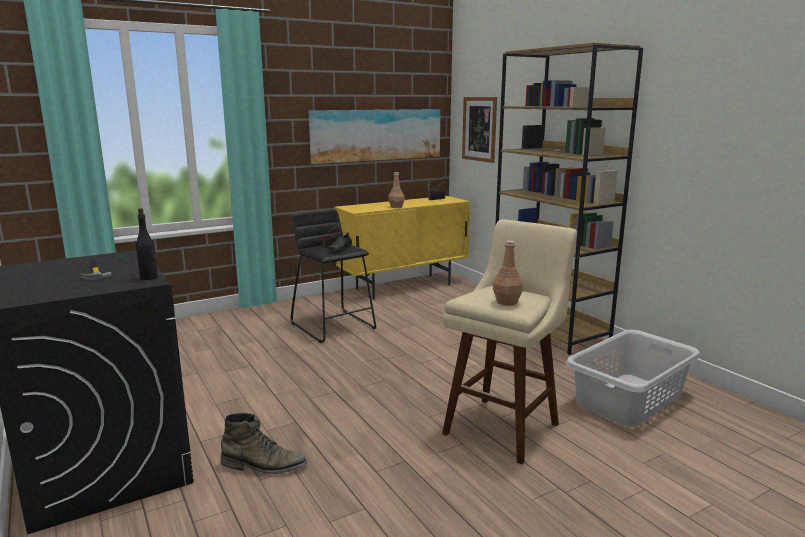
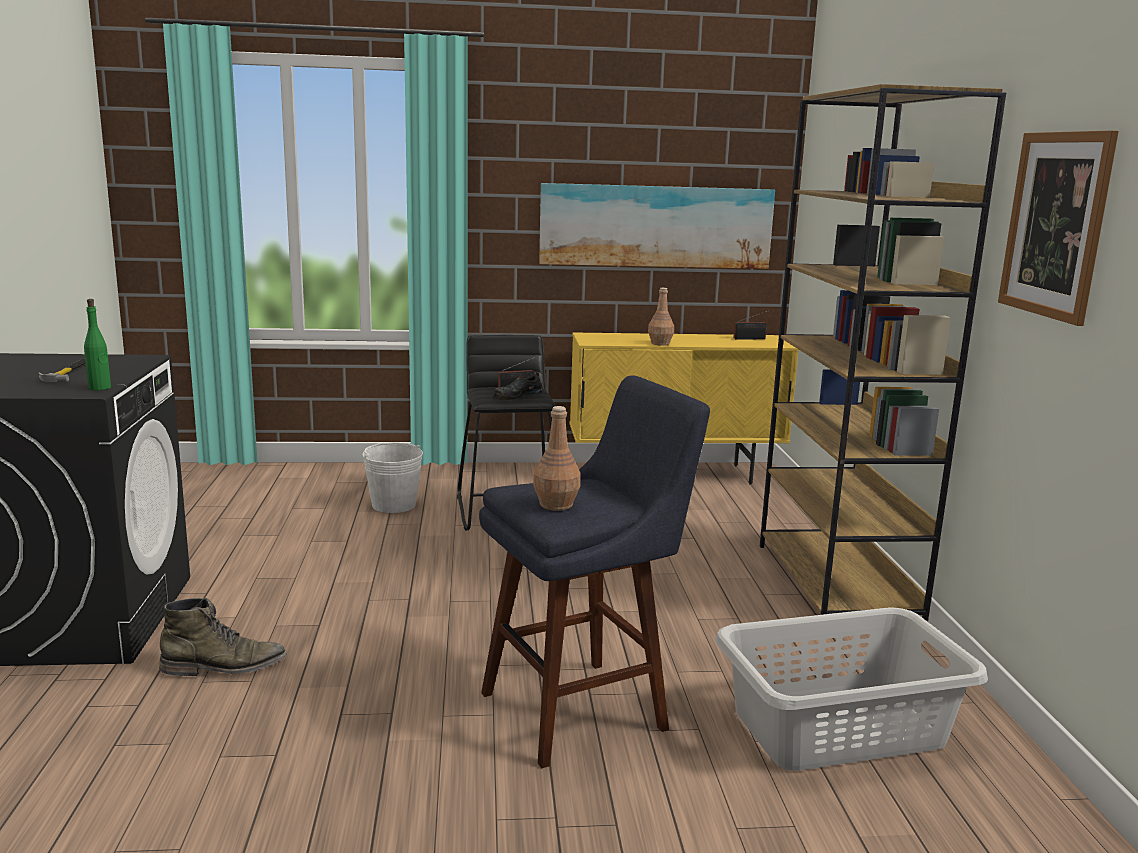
camera: 25 degrees right, 0 degrees up
(149, 277) = (100, 388): black bottle -> green bottle
(256, 337) = (394, 505): none -> white bucket
(263, 465) = (224, 667): green boot -> green boot turned 45 degrees counterclockwise
(479, 129) = (822, 226): picture -> picture (1055, 225)
(505, 425) = (584, 708): beige stool -> blue stool

